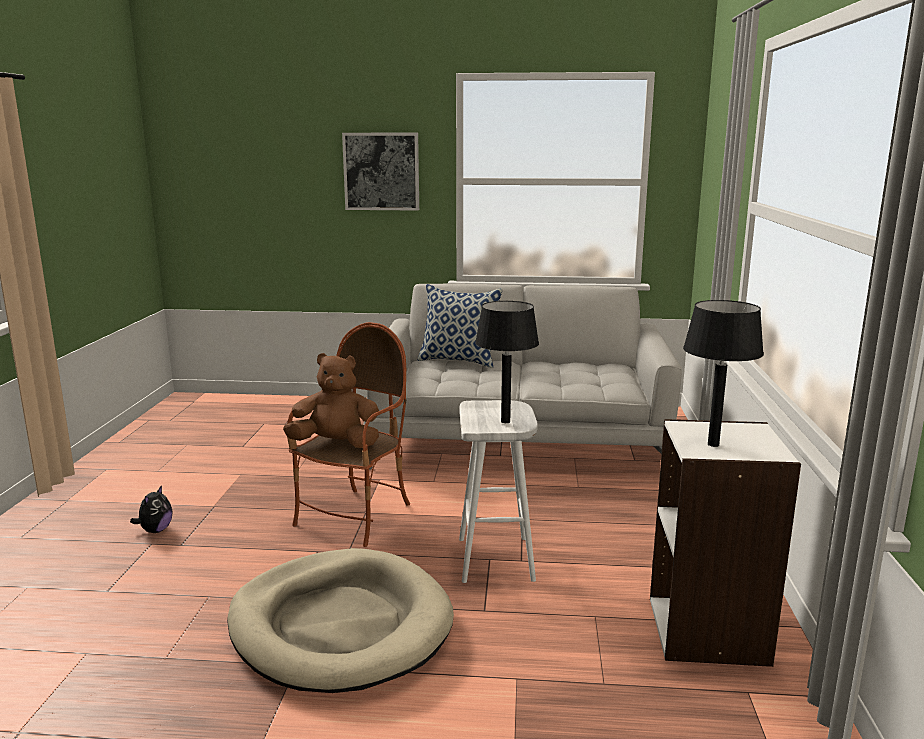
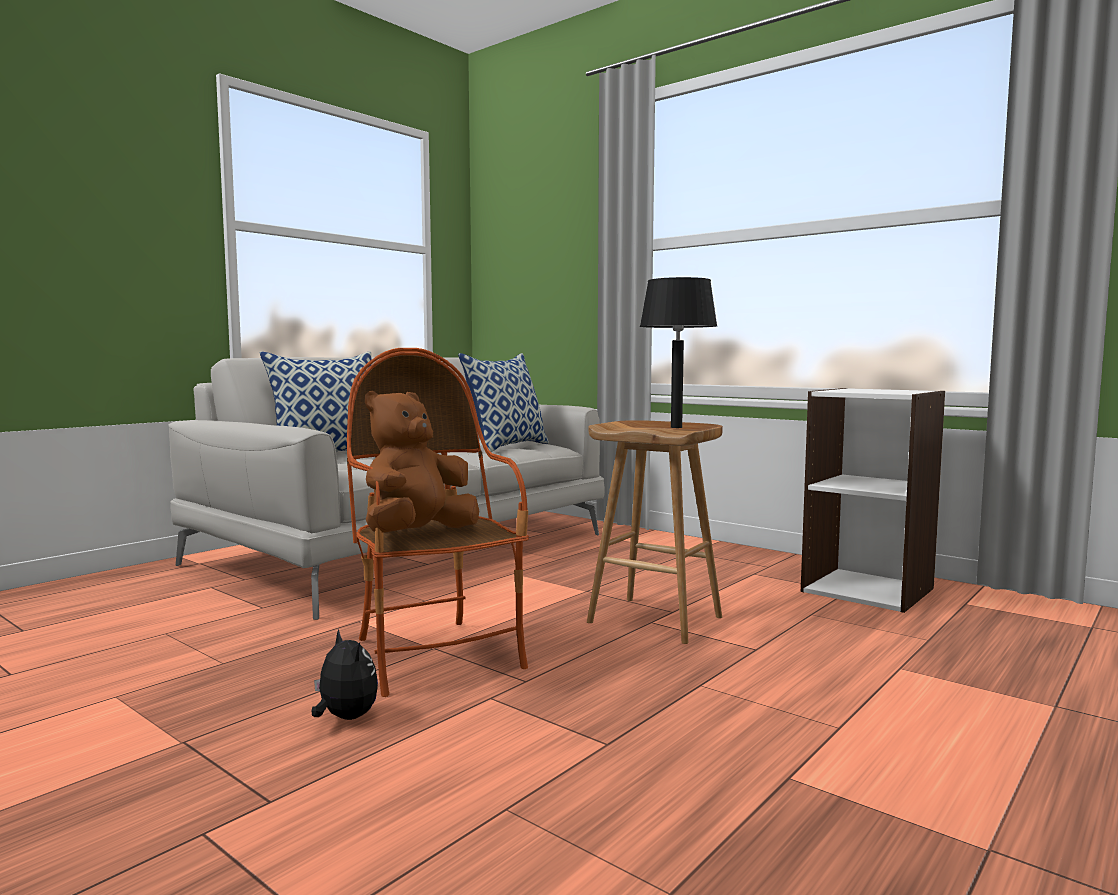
camera: 55 degrees left, 10 degrees down
(155, 530) = (155, 818): plush toy -> plush toy (345, 717)
(340, 625) = (712, 726): beige dog bed -> none
(381, 171) = (109, 193): picture -> none
(496, 560) = (657, 619): white stool -> brown stool
(591, 381) = (506, 447): none -> pillow
(713, 444) = (886, 391): black table lamp -> none

